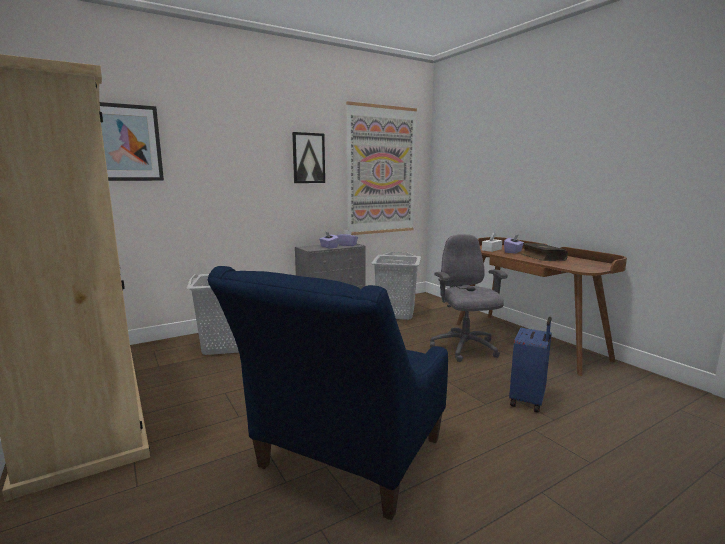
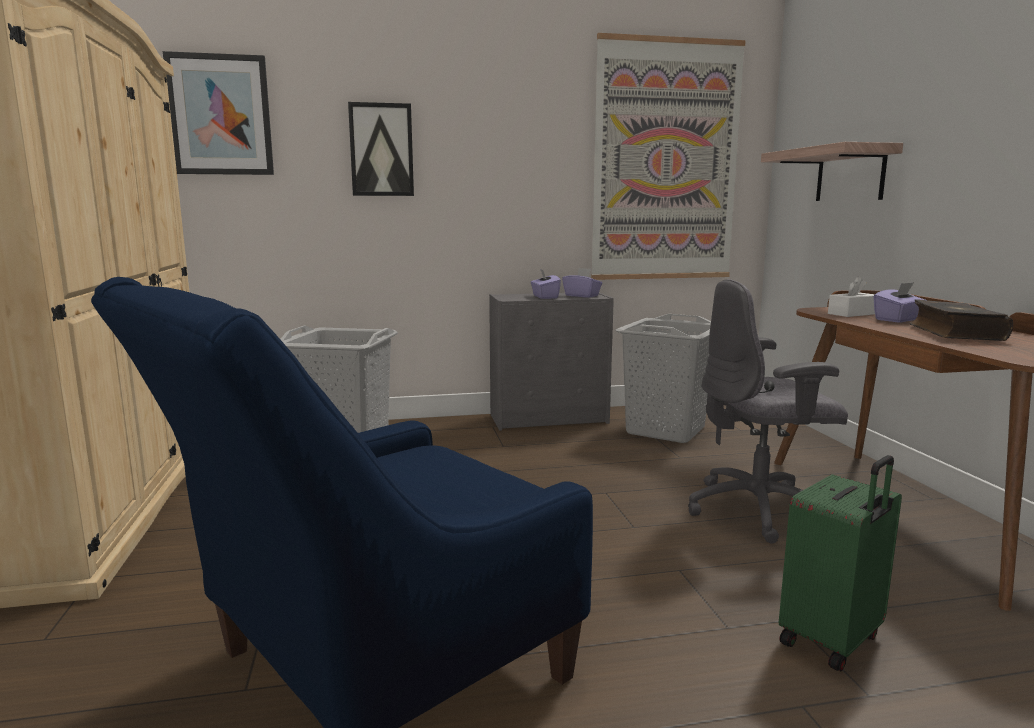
camera: 20 degrees right, 0 degrees up
(308, 158) = (520, 138): picture -> picture (381, 150)
(464, 348) = (759, 510): grey office chair -> grey office chair turned 105 degrees counterclockwise
(475, 180) = (850, 174): none -> shelf
(528, 400) = (832, 640): blue suitcase -> green suitcase

